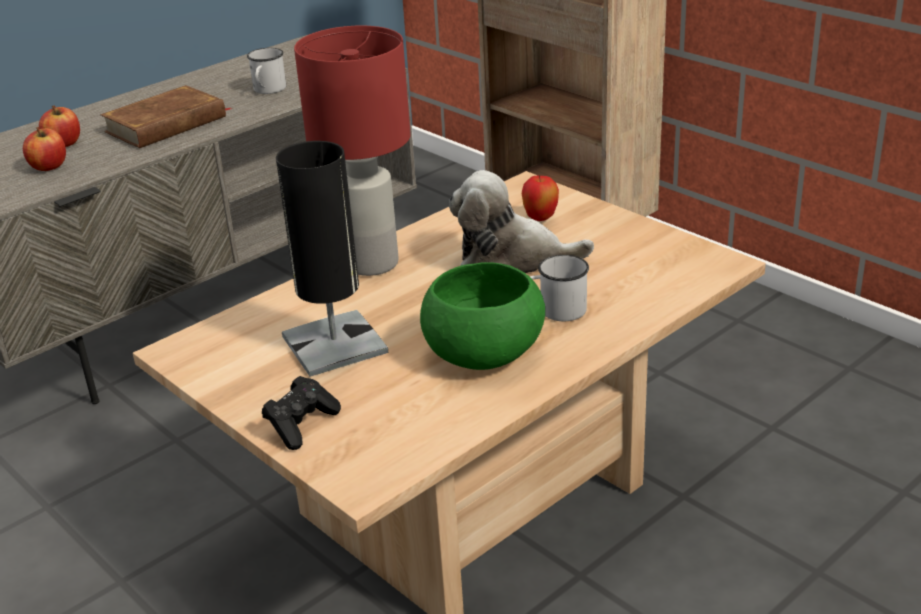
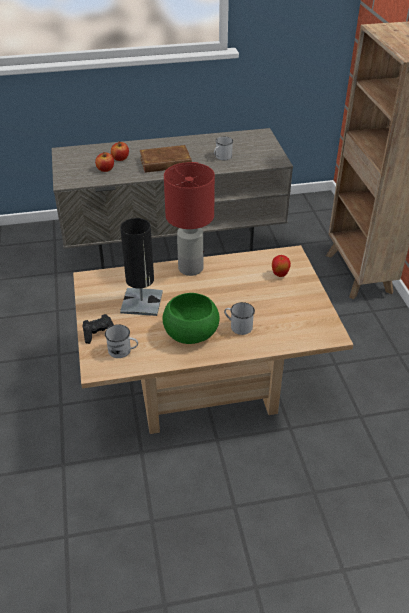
camera: 30 degrees right, 10 degrees up
(384, 431) = (123, 351): none -> white mug
(512, 259) = (247, 291): plush toy -> none

